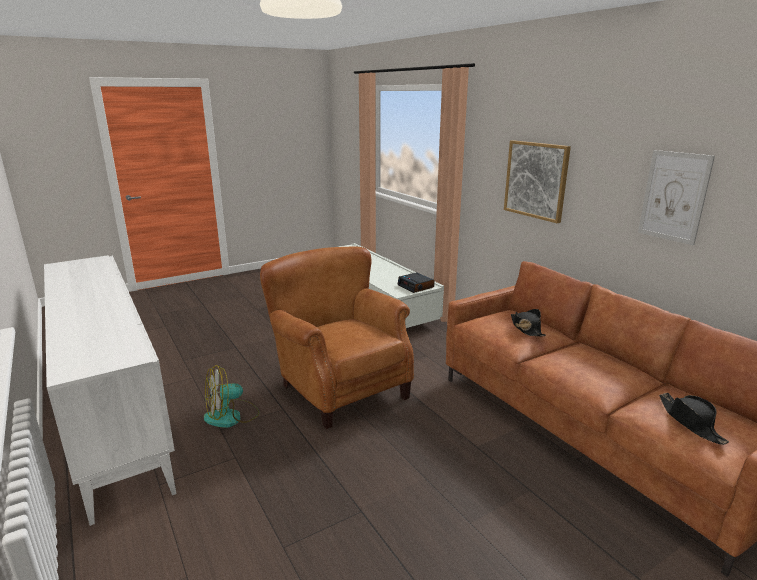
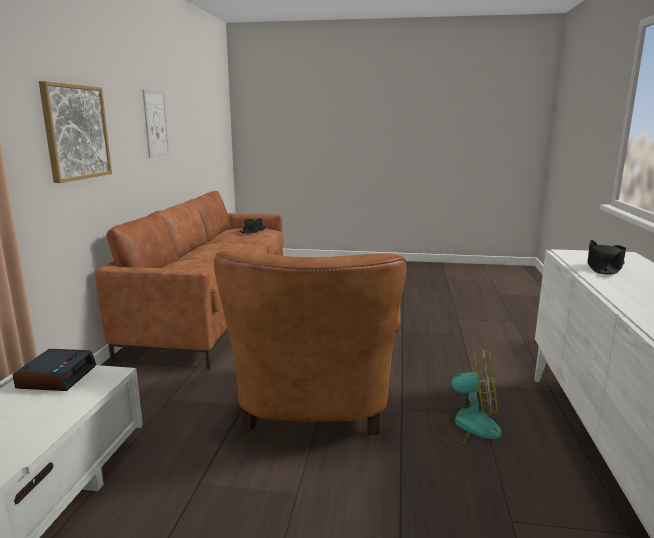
camera: 140 degrees left, 5 degrees down
(526, 328) = (192, 263): black hat -> black hat (603, 267)

